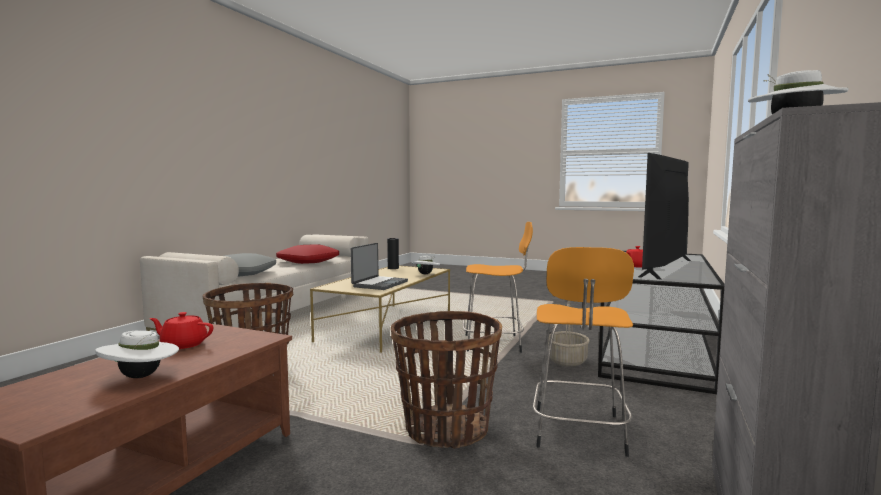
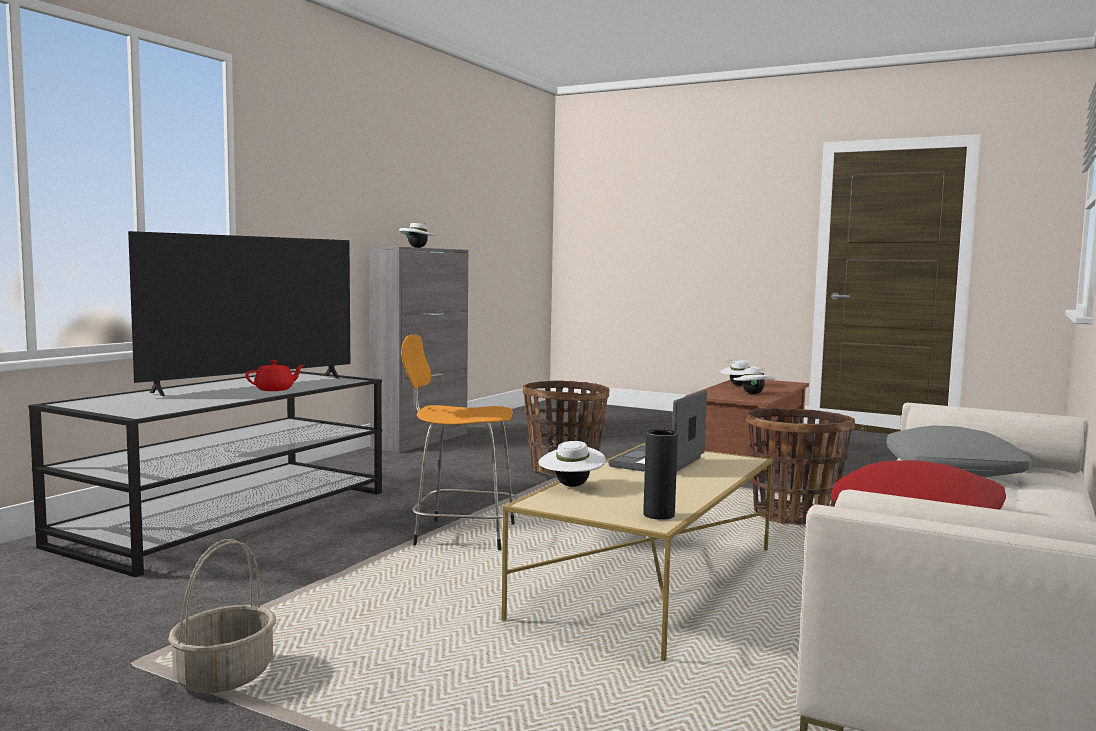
camera: 175 degrees left, 0 degrees up
(183, 344) = (753, 394): red teapot -> white hat
(567, 361) = (388, 508): basket -> basket (225, 675)
(578, 433) = (463, 465): orange stool -> none

